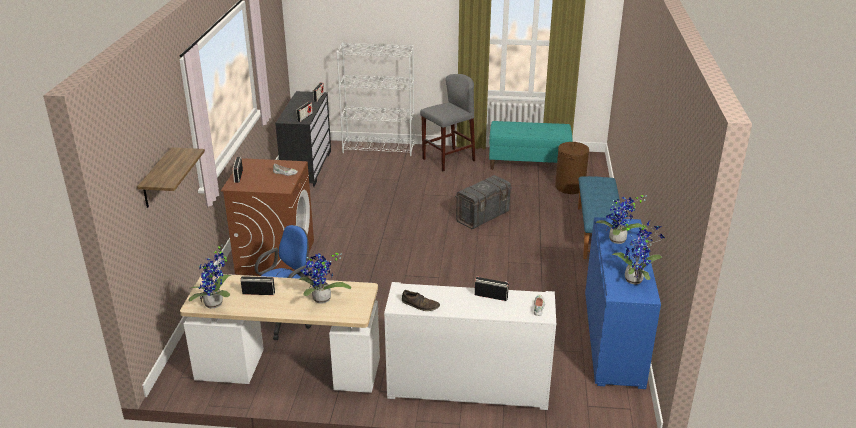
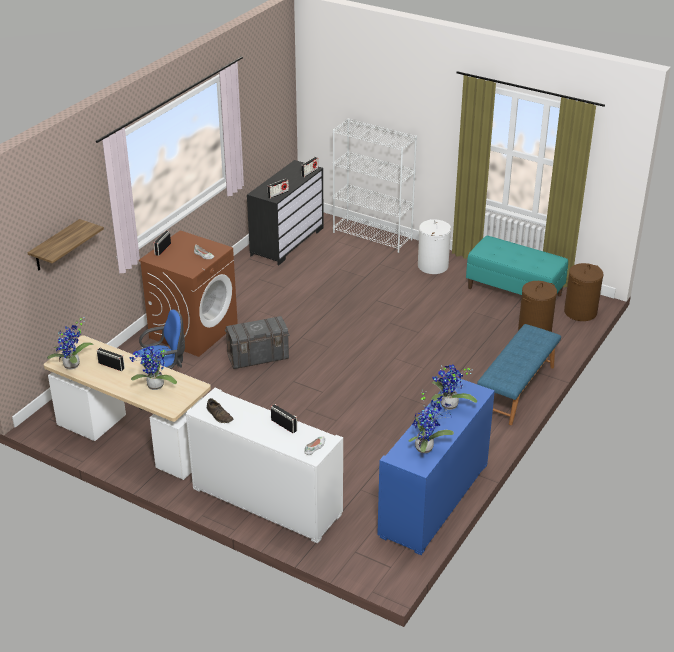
camera: 25 degrees right, 5 degrees up
(448, 159) = (433, 266): grey stool -> white laundry basket
(483, 216) = (416, 340): grey storage box -> grey storage box (258, 357)
(591, 167) = (580, 312): none -> brown laundry basket

